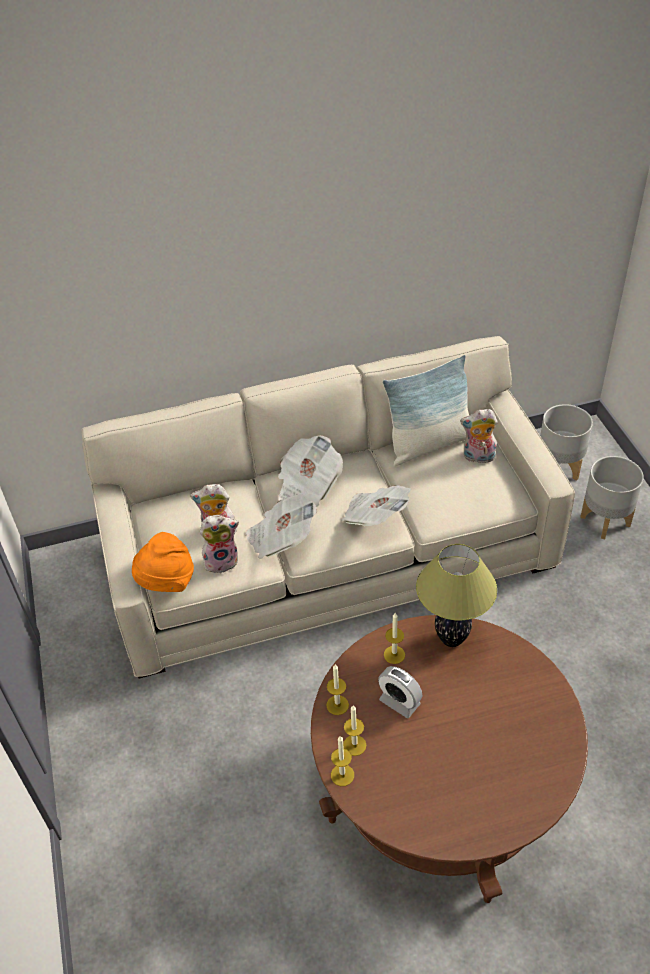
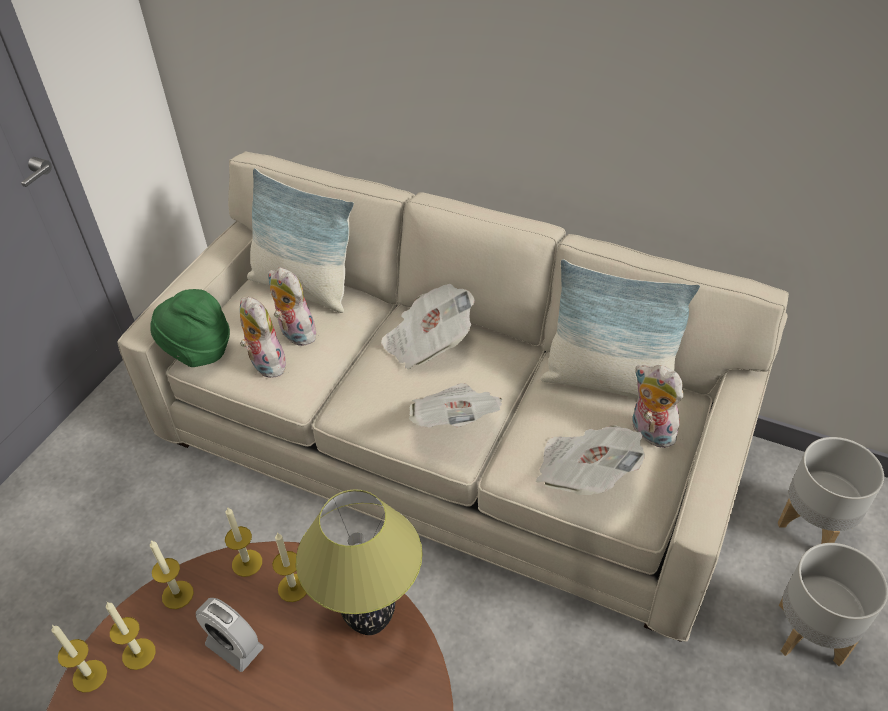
camera: 40 degrees right, 0 degrees up
(167, 582) = (198, 351): orange hat -> green hat
(186, 502) = (303, 287): none -> pillow
(222, 560) = (265, 364): plush toy -> plush toy turned 150 degrees counterclockwise
(281, 538) = (340, 379): newspaper -> newspaper (584, 474)
(354, 663) = (247, 563): none -> candle
(399, 702) = (234, 646): alarm clock -> alarm clock turned 45 degrees counterclockwise

